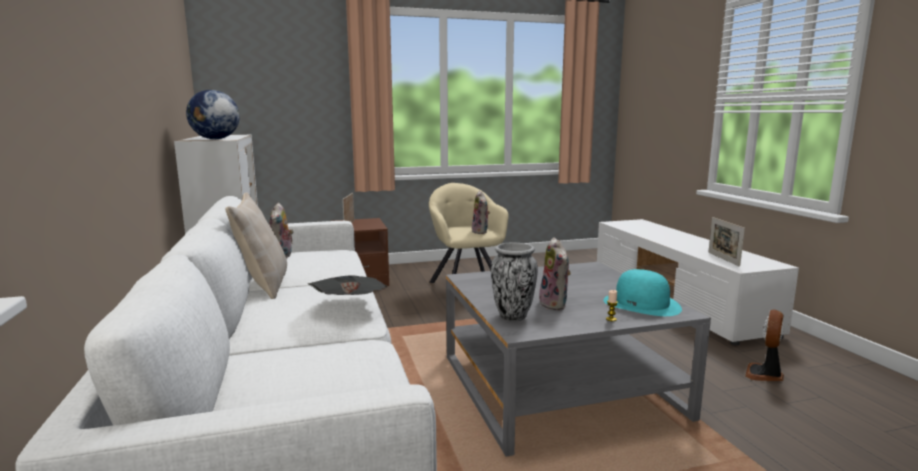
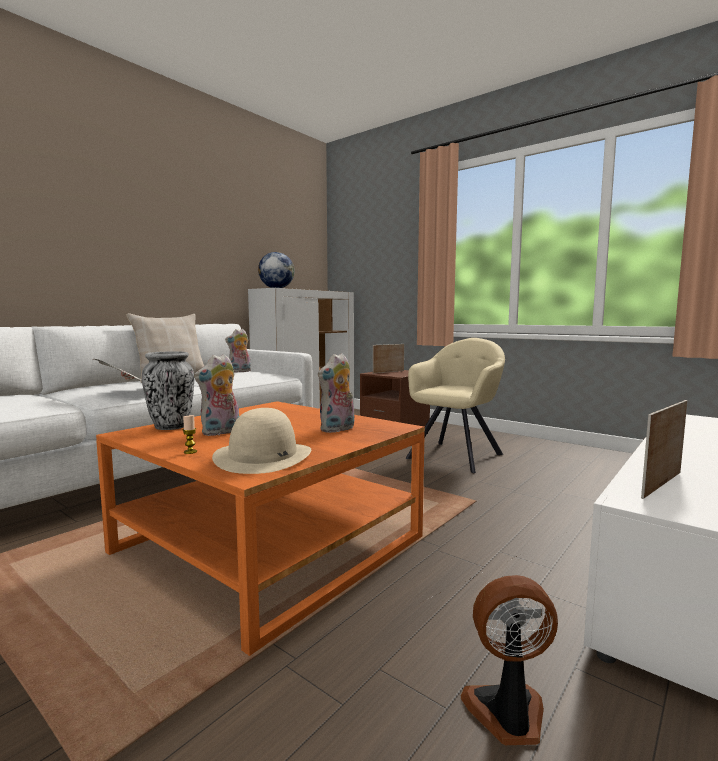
camera: 55 degrees right, 5 degrees down
(481, 232) = (456, 391): plush toy -> plush toy (338, 429)
(558, 386) = (269, 545): grey coffee table -> orange coffee table
(642, 304) = (263, 456): turquoise hat -> beige hat

